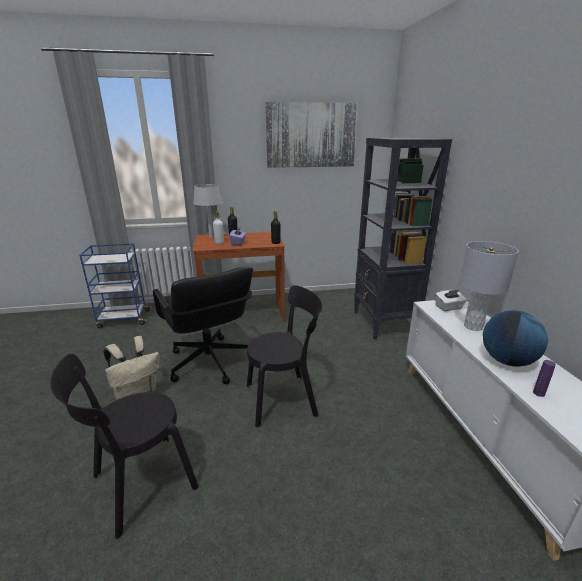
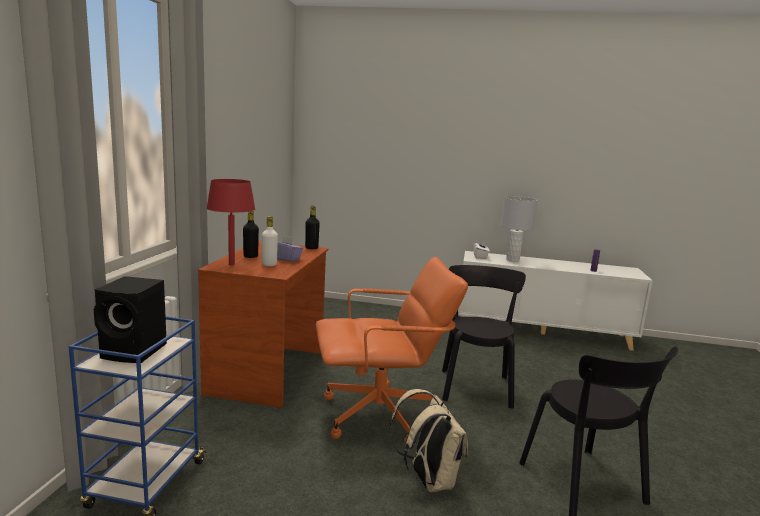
camera: 70 degrees left, 10 degrees down
(109, 257) = (136, 352): none -> black speaker
(209, 362) = (380, 416): black office chair -> orange office chair
(211, 237) = (231, 264): grey table lamp -> red table lamp
(311, 135) = (257, 110): picture -> none
(384, 323) = (375, 313): black bookcase -> none
(507, 361) = (559, 266): globe -> none

